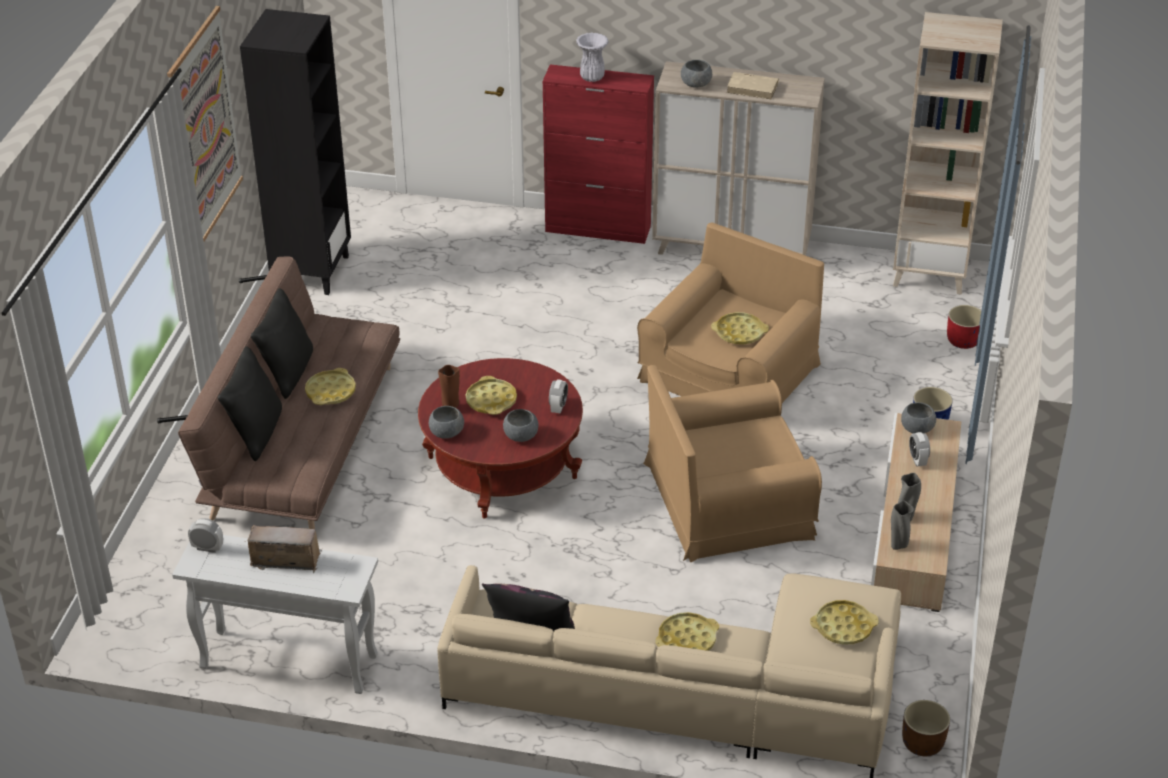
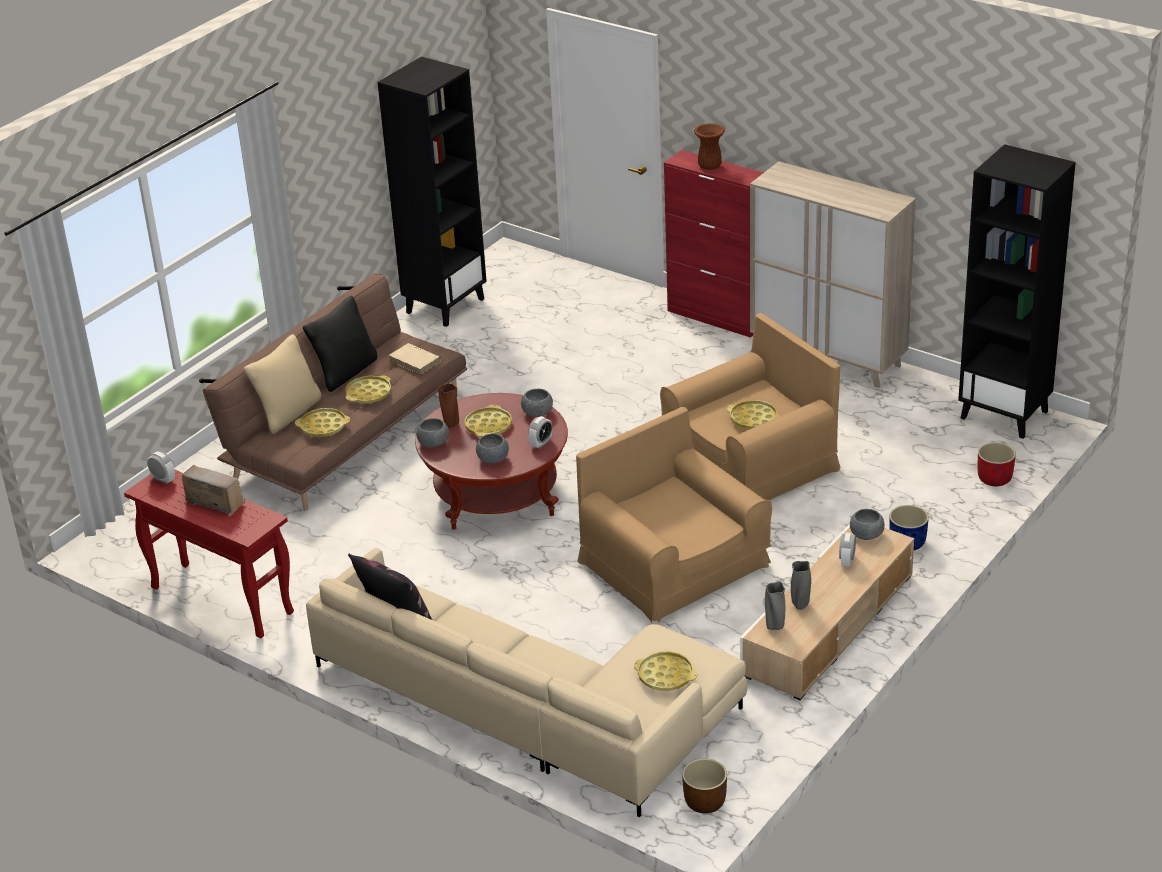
camera: 25 degrees right, 5 degrees down
(205, 129) = (322, 146): picture -> none
(256, 433) = (288, 413): black pillow -> beige pillow
(287, 662) = (220, 600): white console table -> red console table
(592, 78) = (709, 167): white vase -> brown vase
(687, 639) = (524, 652): yellow tray -> yellow tray (323, 427)
(696, 84) = (790, 184): grey bowl -> grey bowl (537, 413)
(728, 500) = (673, 563): brown armchair -> brown armchair turned 45 degrees clockwise
(753, 88) = (840, 196): beige book -> beige book (415, 361)
(930, 273) = (1005, 414): beige bookcase -> black bookcase

